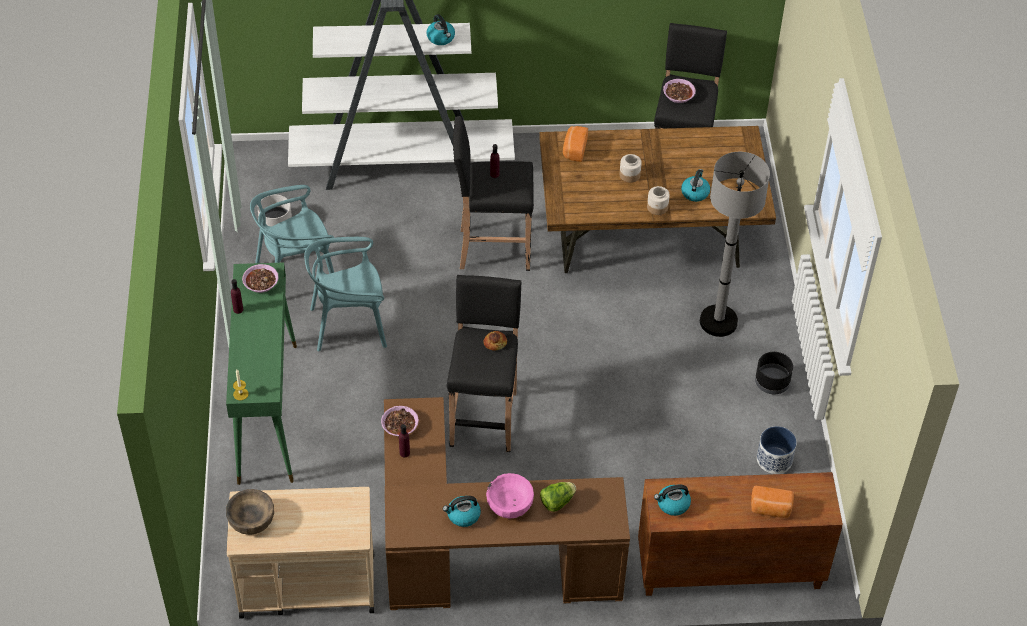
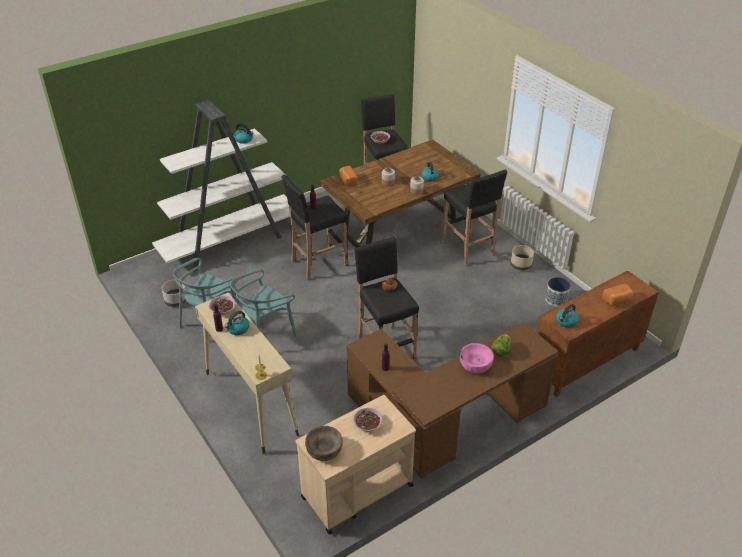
camera: 30 degrees left, 10 degrees down
(267, 412) = (250, 403): green console table -> beige console table
(399, 425) = (369, 354): bowl -> bowl (367, 423)
(463, 516) = (454, 384): kettle -> kettle (238, 329)
(718, 322) = (468, 249): grey floor lamp -> black stool
(771, 383) = (520, 265): black planter -> beige planter

